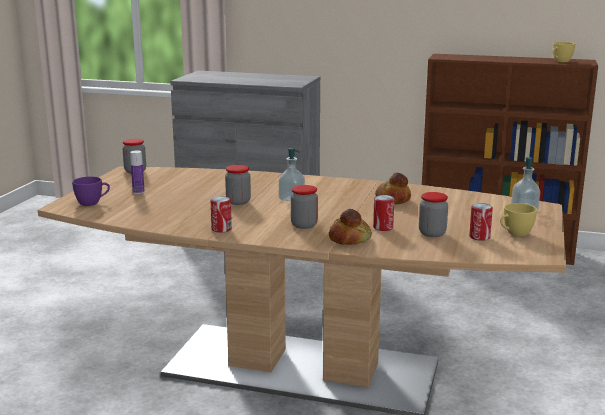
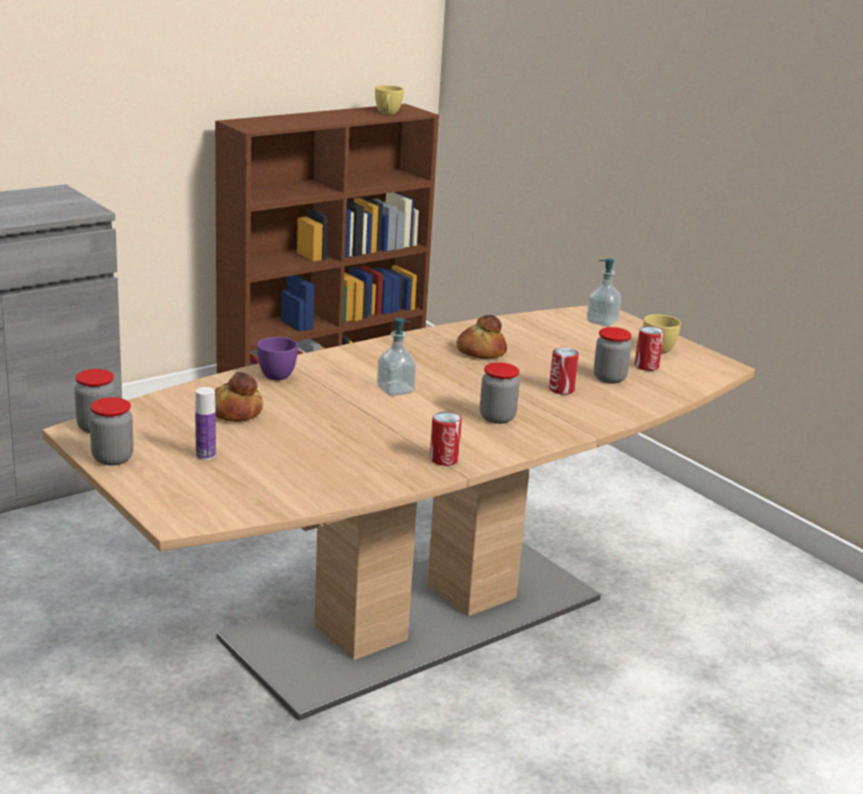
camera: 55 degrees left, 5 degrees up
(92, 203) = (201, 497): purple cup -> purple cup (279, 374)
(238, 202) = (356, 418): jar -> jar (112, 458)
(349, 238) = (571, 415): bread -> bread (235, 412)

